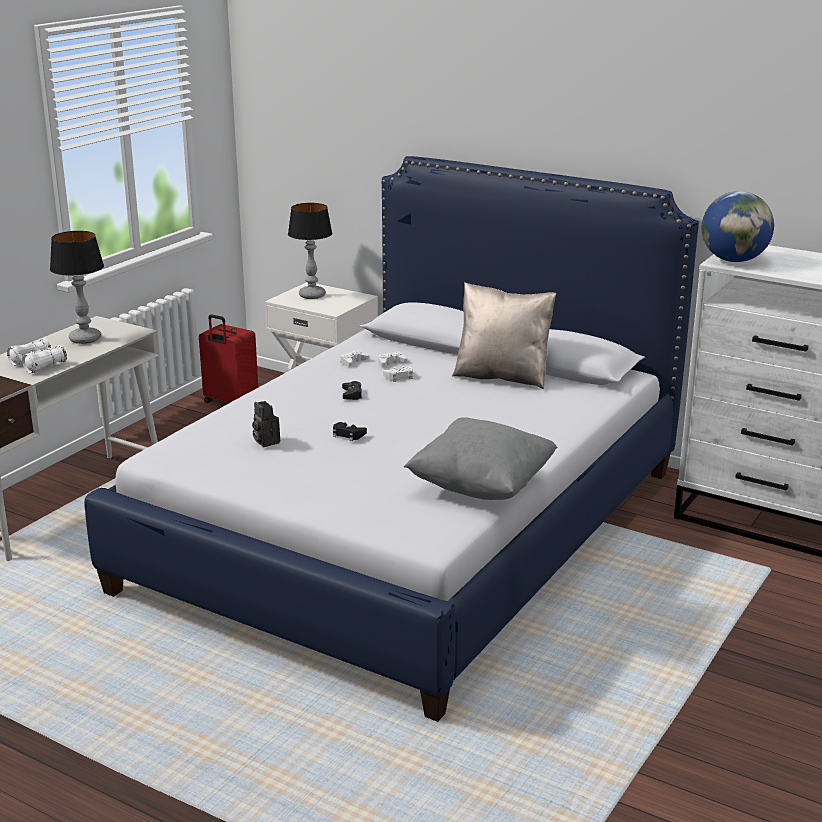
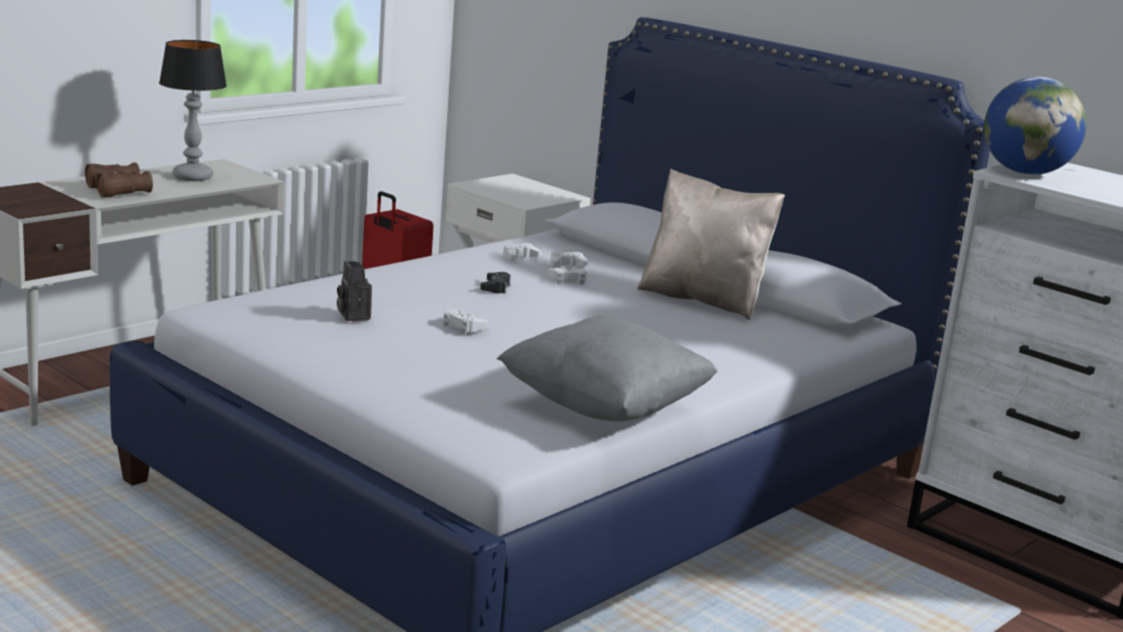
camera: 10 degrees right, 5 degrees down
(38, 364) = (118, 191): white binoculars -> brown binoculars
(311, 295) = (509, 186): table lamp -> none
(348, 435) = (463, 326): black game controller -> white game controller

